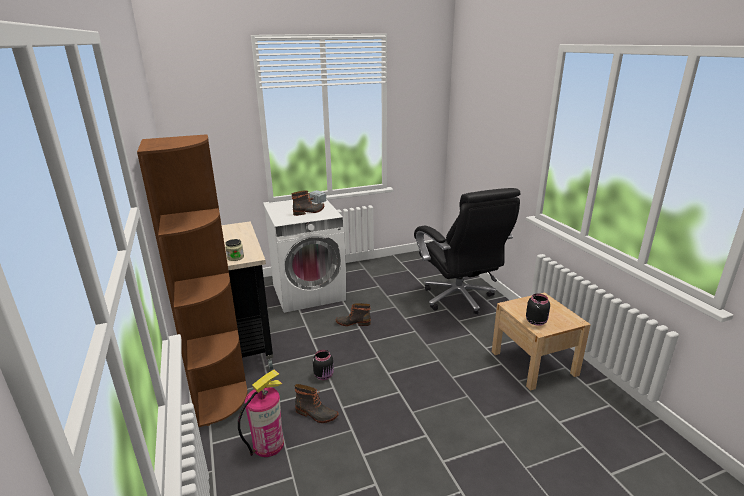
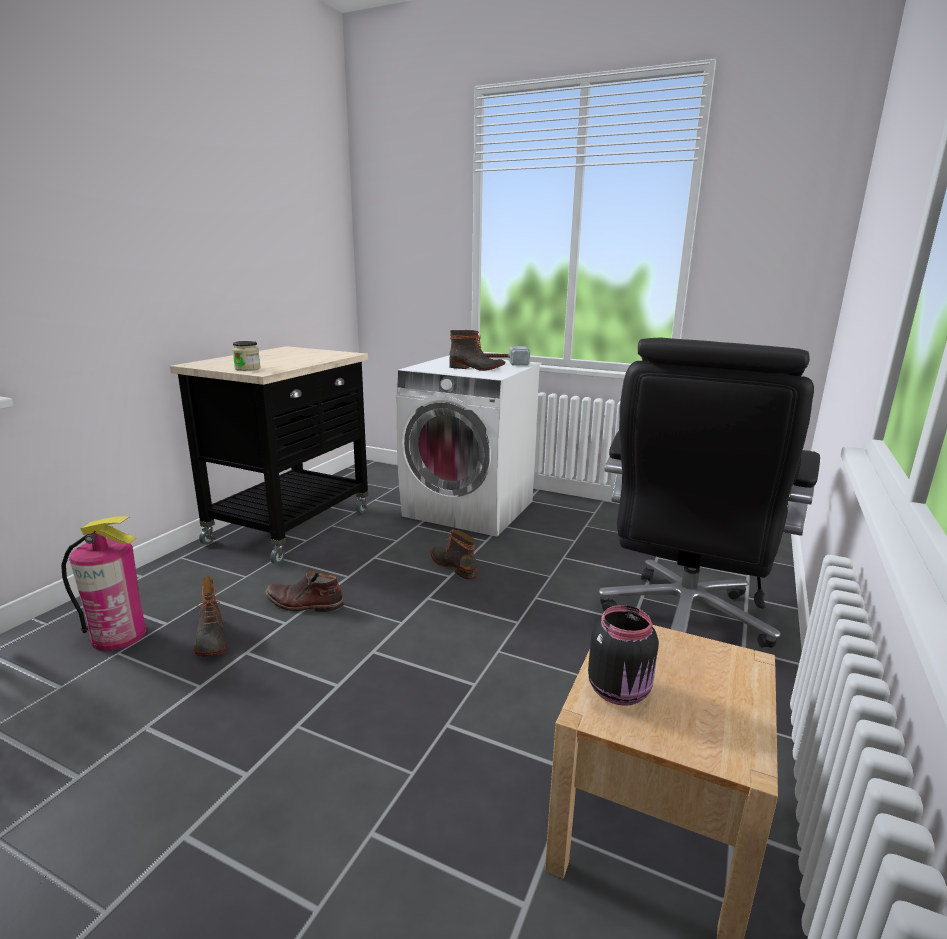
camera: 45 degrees right, 5 degrees down
(222, 407) = (170, 573): brown bookcase -> none
(324, 376) = (304, 604): black jar -> brown boot

